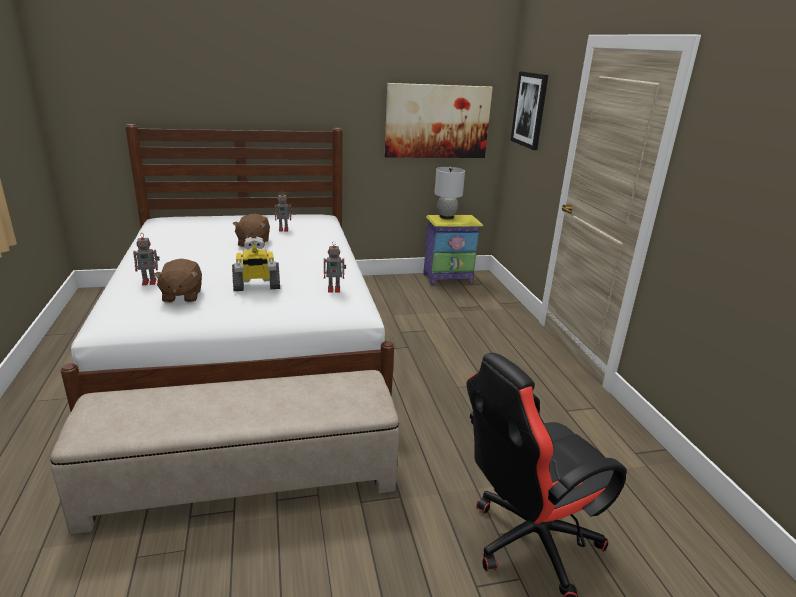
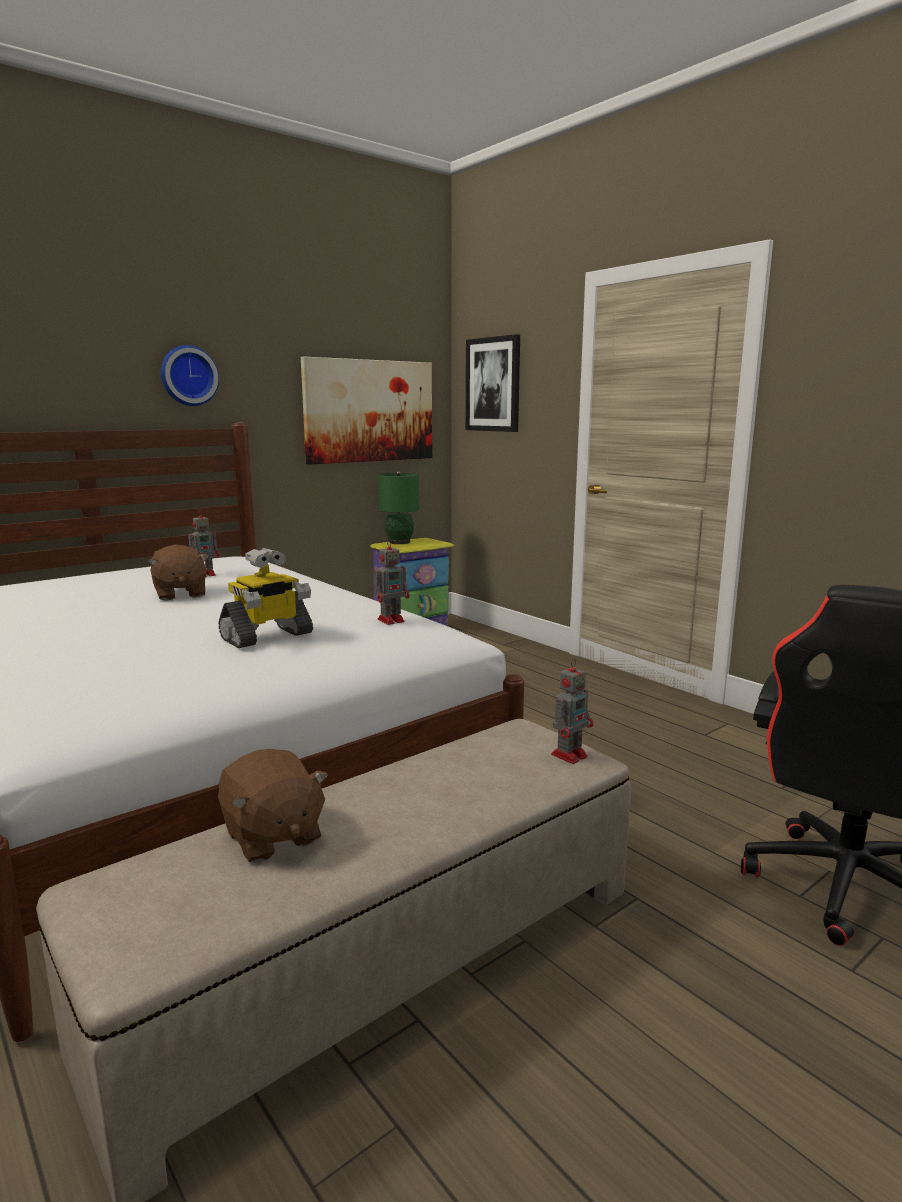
camera: 25 degrees left, 10 degrees down
(150, 282) = (60, 665): toy robot -> toy robot (570, 755)
(181, 296) = (152, 670): brown plush toy -> brown plush toy (272, 836)
(307, 96) = (188, 376): none -> wall clock
(446, 217) = (399, 542): white table lamp -> green table lamp

